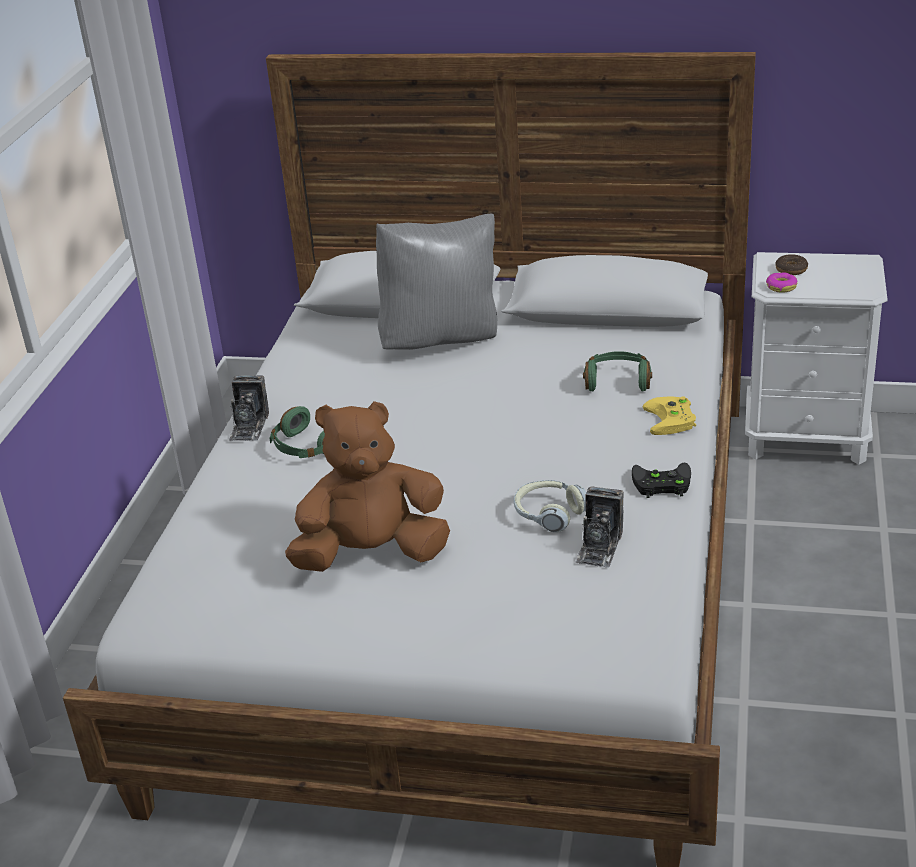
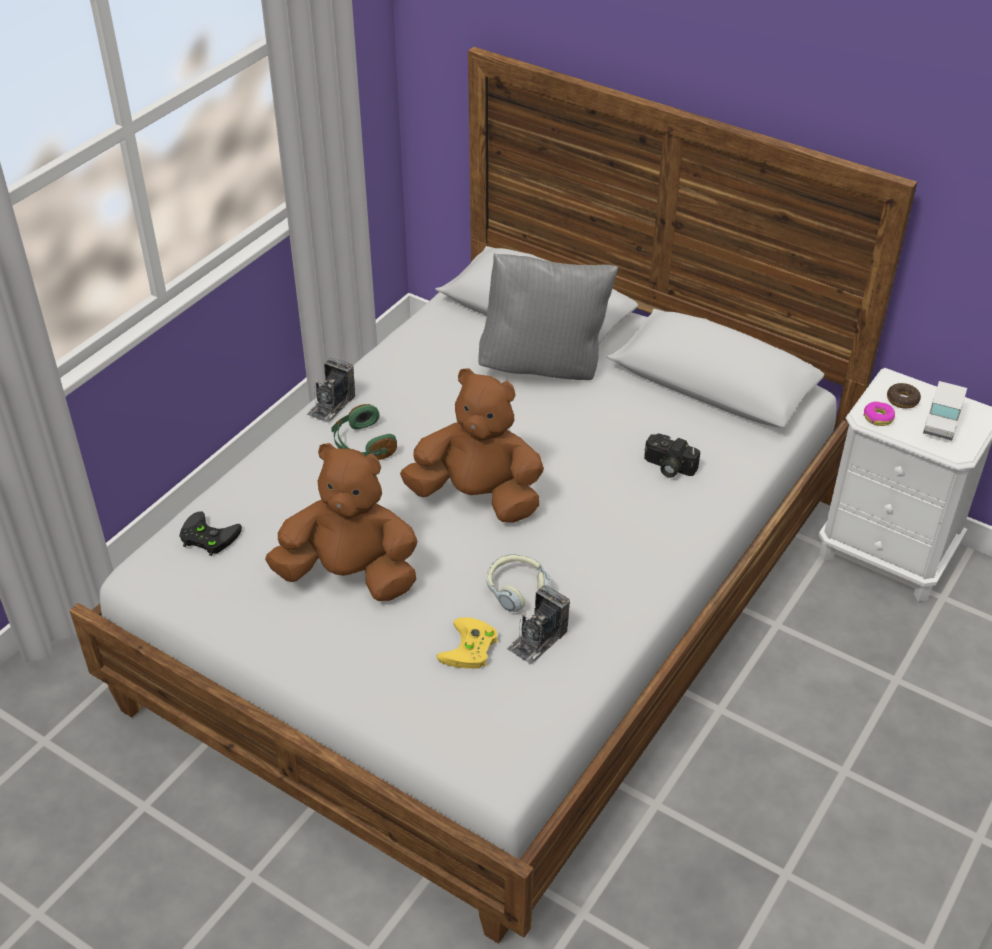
camera: 20 degrees right, 10 degrees up
(454, 455) = (477, 497): none -> brown plush toy
(617, 381) = (668, 467): green headphones -> camera
(660, 484) = (631, 594): black game controller -> black game controller (206, 537)
(672, 420) = (688, 528): yellow game controller -> yellow game controller (470, 649)
(837, 277) = (941, 424): none -> toy truck

